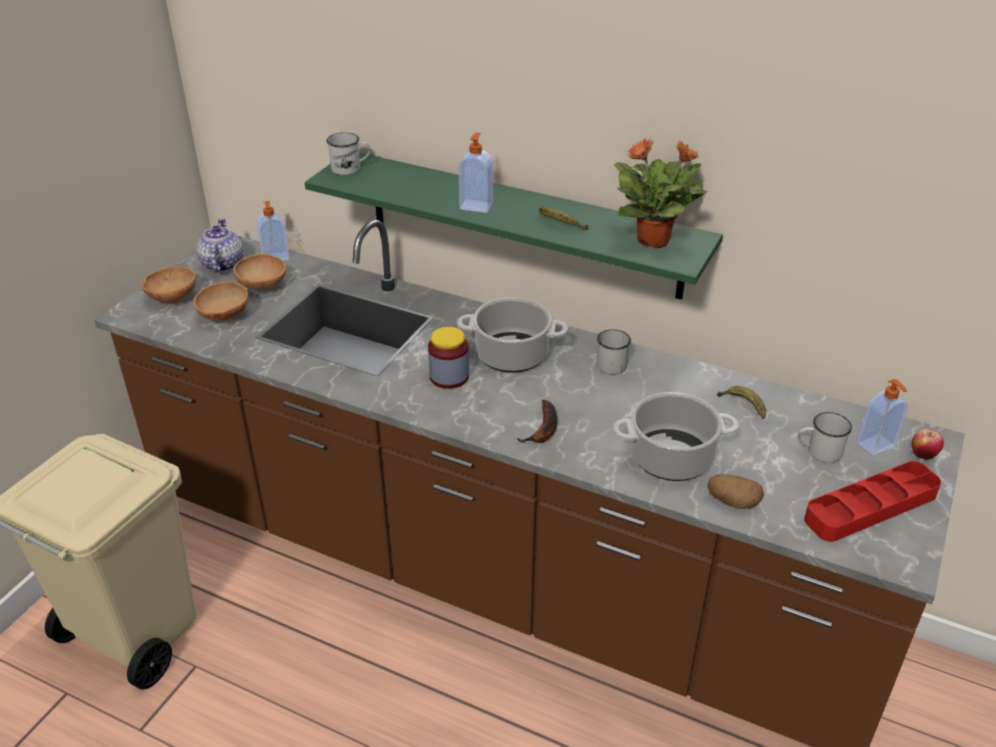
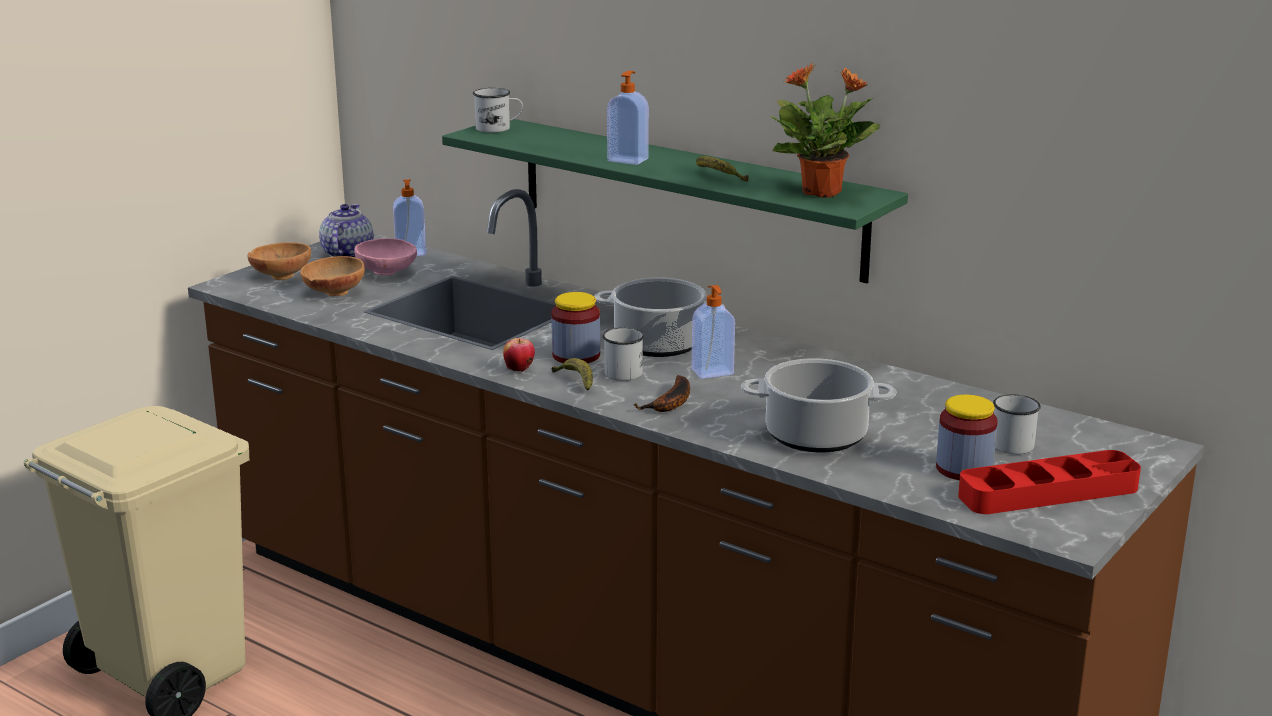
camera: 10 degrees right, 15 degrees down
(263, 286) = (388, 273): brown bowl -> pink bowl
(609, 362) = (774, 358): white mug -> white mug (621, 371)
(732, 502) = (875, 474): potato -> none
(743, 405) = (926, 402): banana -> banana (576, 381)
(798, 486) = (964, 469): none -> jar
(877, 445) = (1082, 445): soap dispenser -> soap dispenser (713, 373)
(923, 455) = (1138, 457): apple -> apple (519, 370)

